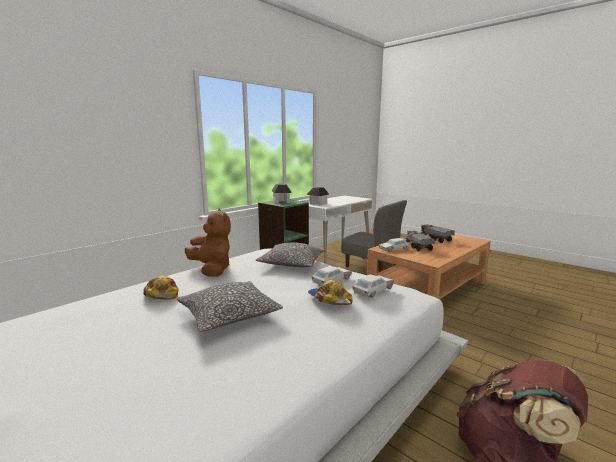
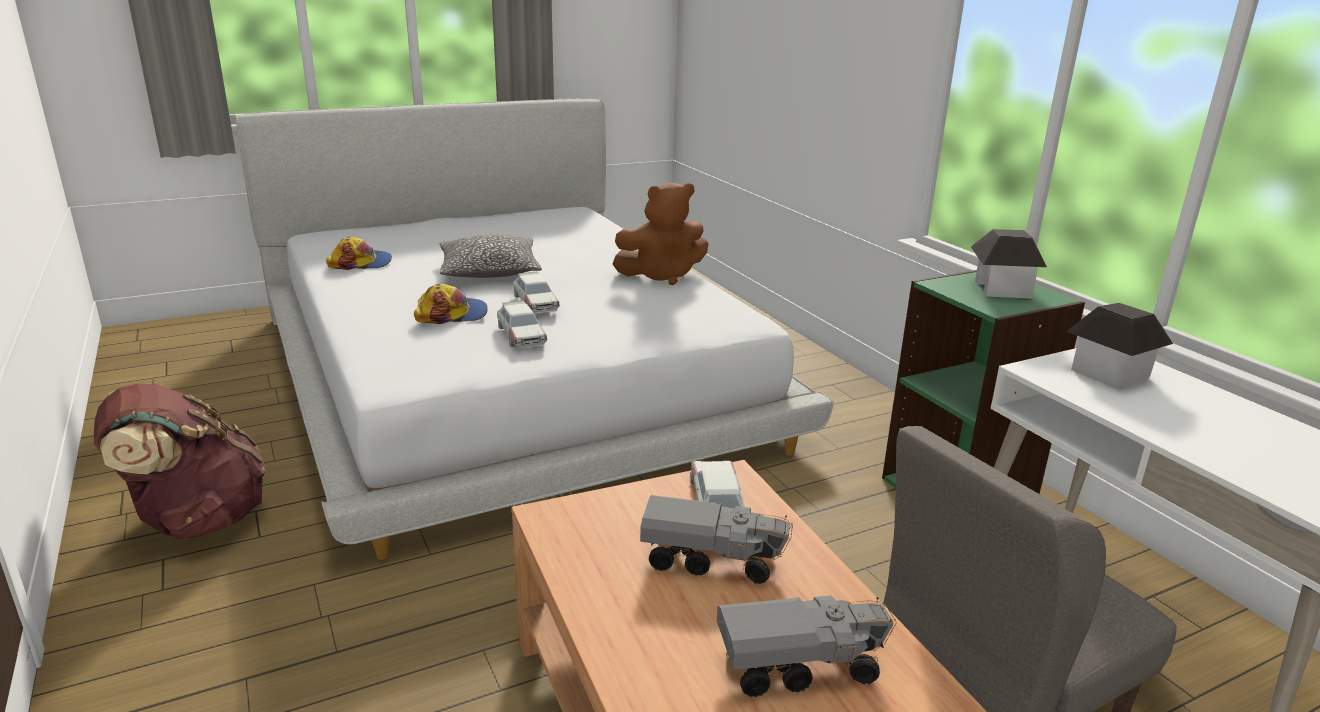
camera: 110 degrees right, 10 degrees up
(161, 293) = (593, 250): cap -> cap (361, 263)
(292, 263) = (643, 326): pillow -> none
(373, 290) = (437, 346): toy car -> toy car (535, 302)

